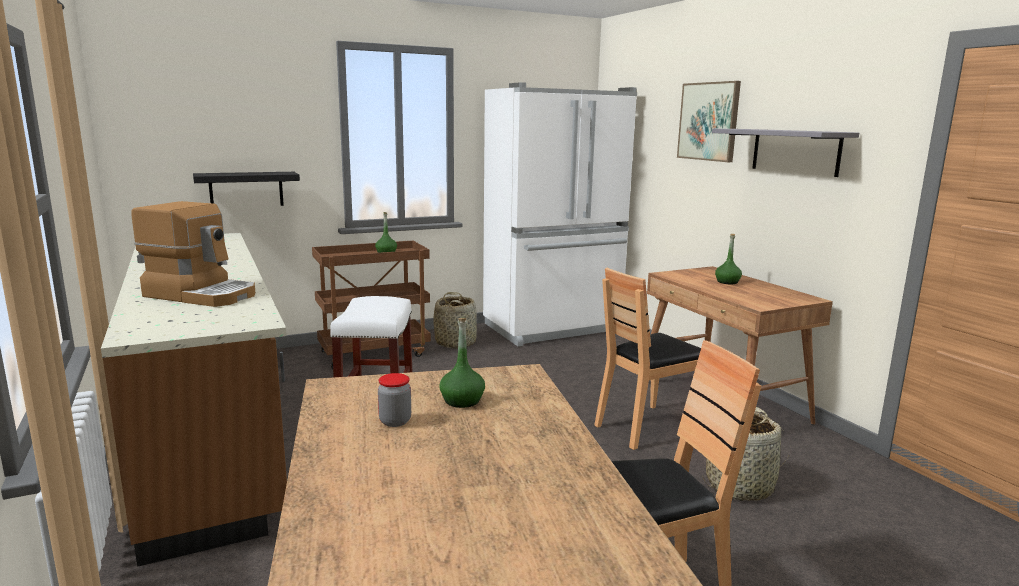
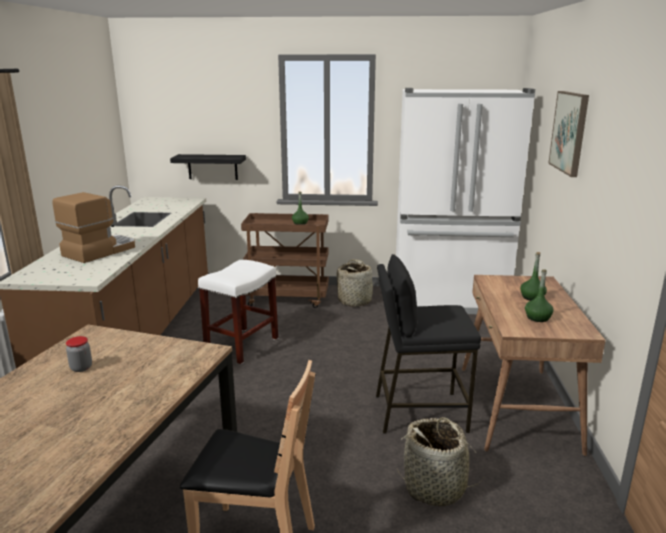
camera: 30 degrees right, 5 degrees up
(202, 294) = (99, 251): coffee machine -> coffee machine turned 105 degrees counterclockwise
(462, 400) = (137, 363): green bottle -> green bottle (537, 318)
(646, 427) = (419, 412): brown chair -> black stool
(795, 151) = (608, 177): grey shelf -> none

